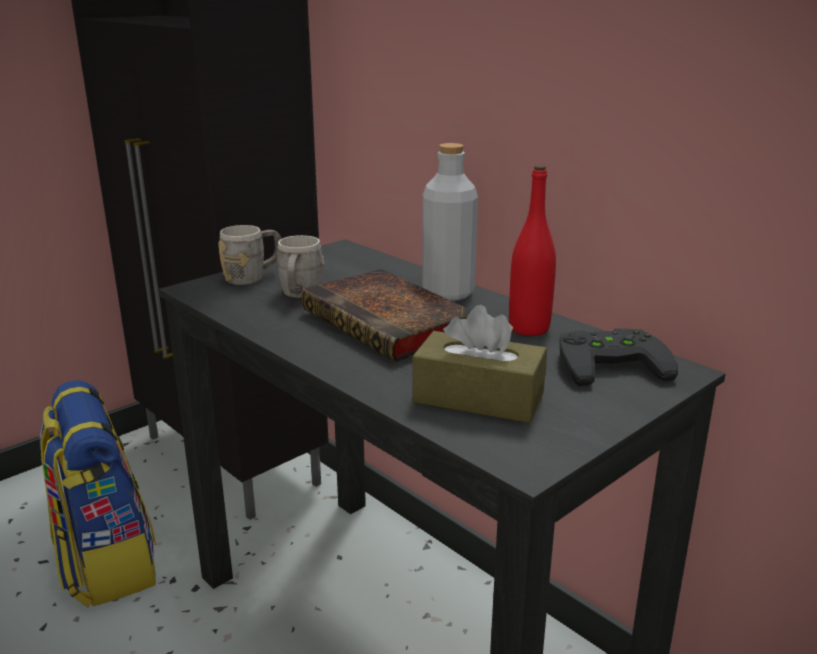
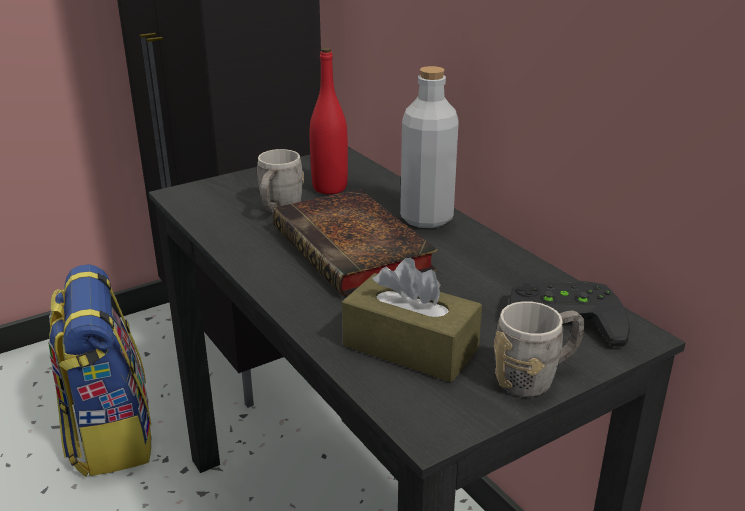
camera: 10 degrees right, 5 degrees up
(253, 277) = (241, 185): grey mug -> grey mug (535, 377)
(529, 328) = (494, 268): red bottle -> red bottle (329, 188)

